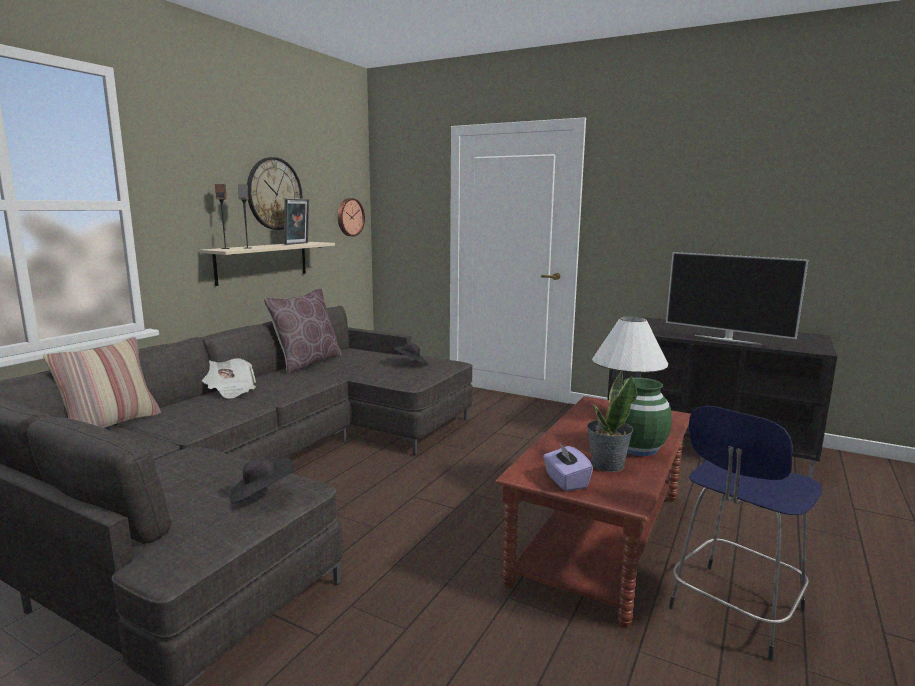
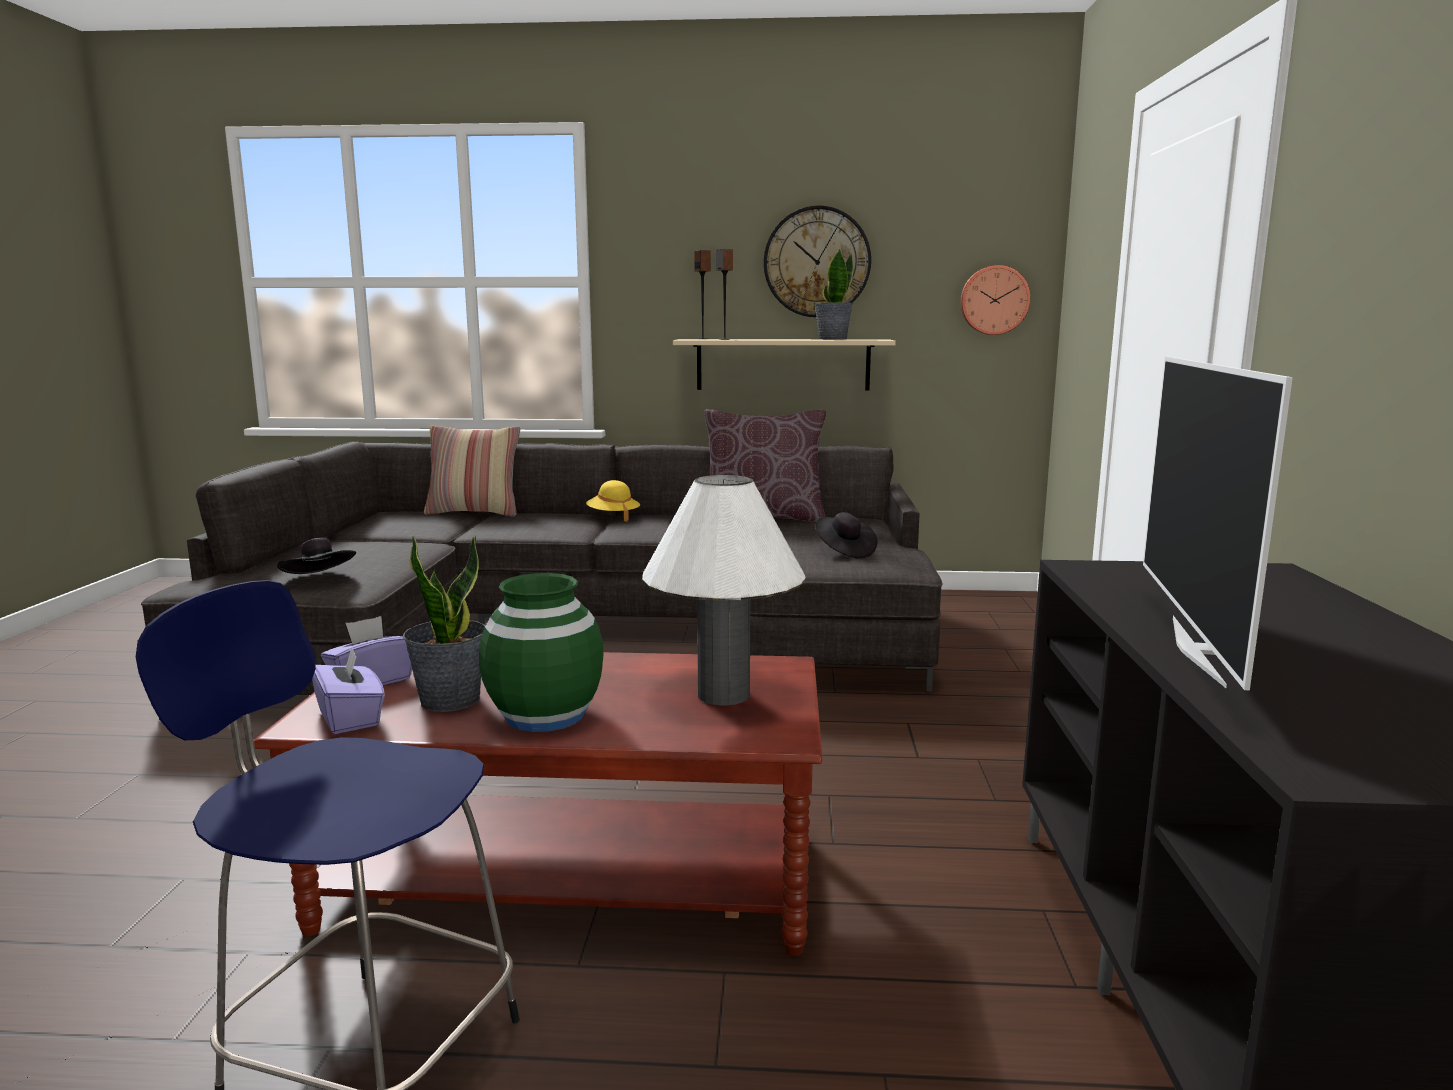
camera: 65 degrees right, 0 degrees up
(229, 390) = (613, 517): newspaper -> yellow hat
(297, 243) = (832, 339): picture frame -> potted plant
(624, 489) = (350, 718): none -> purple tissue box

